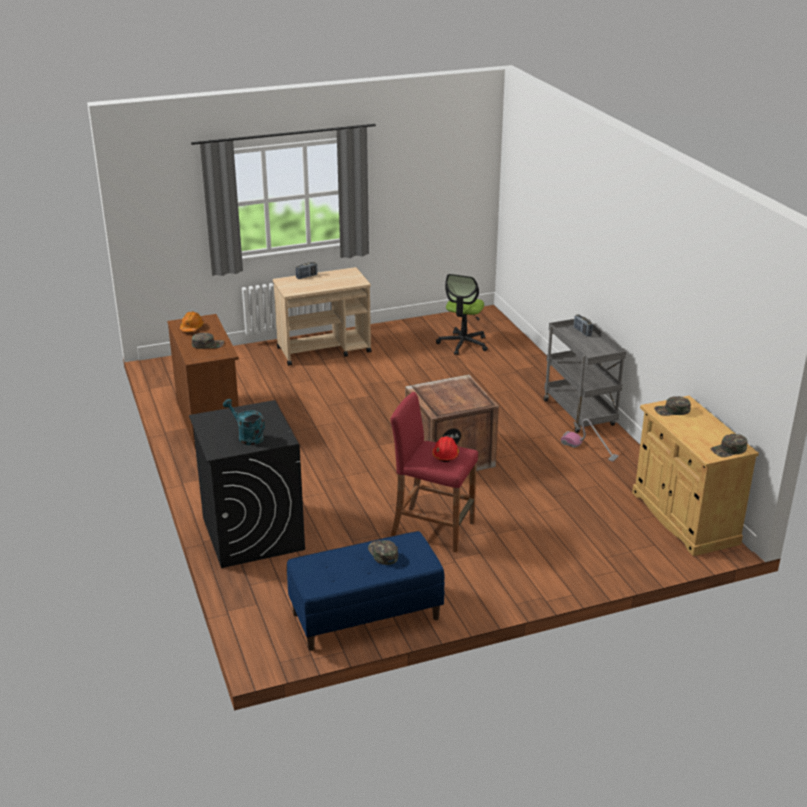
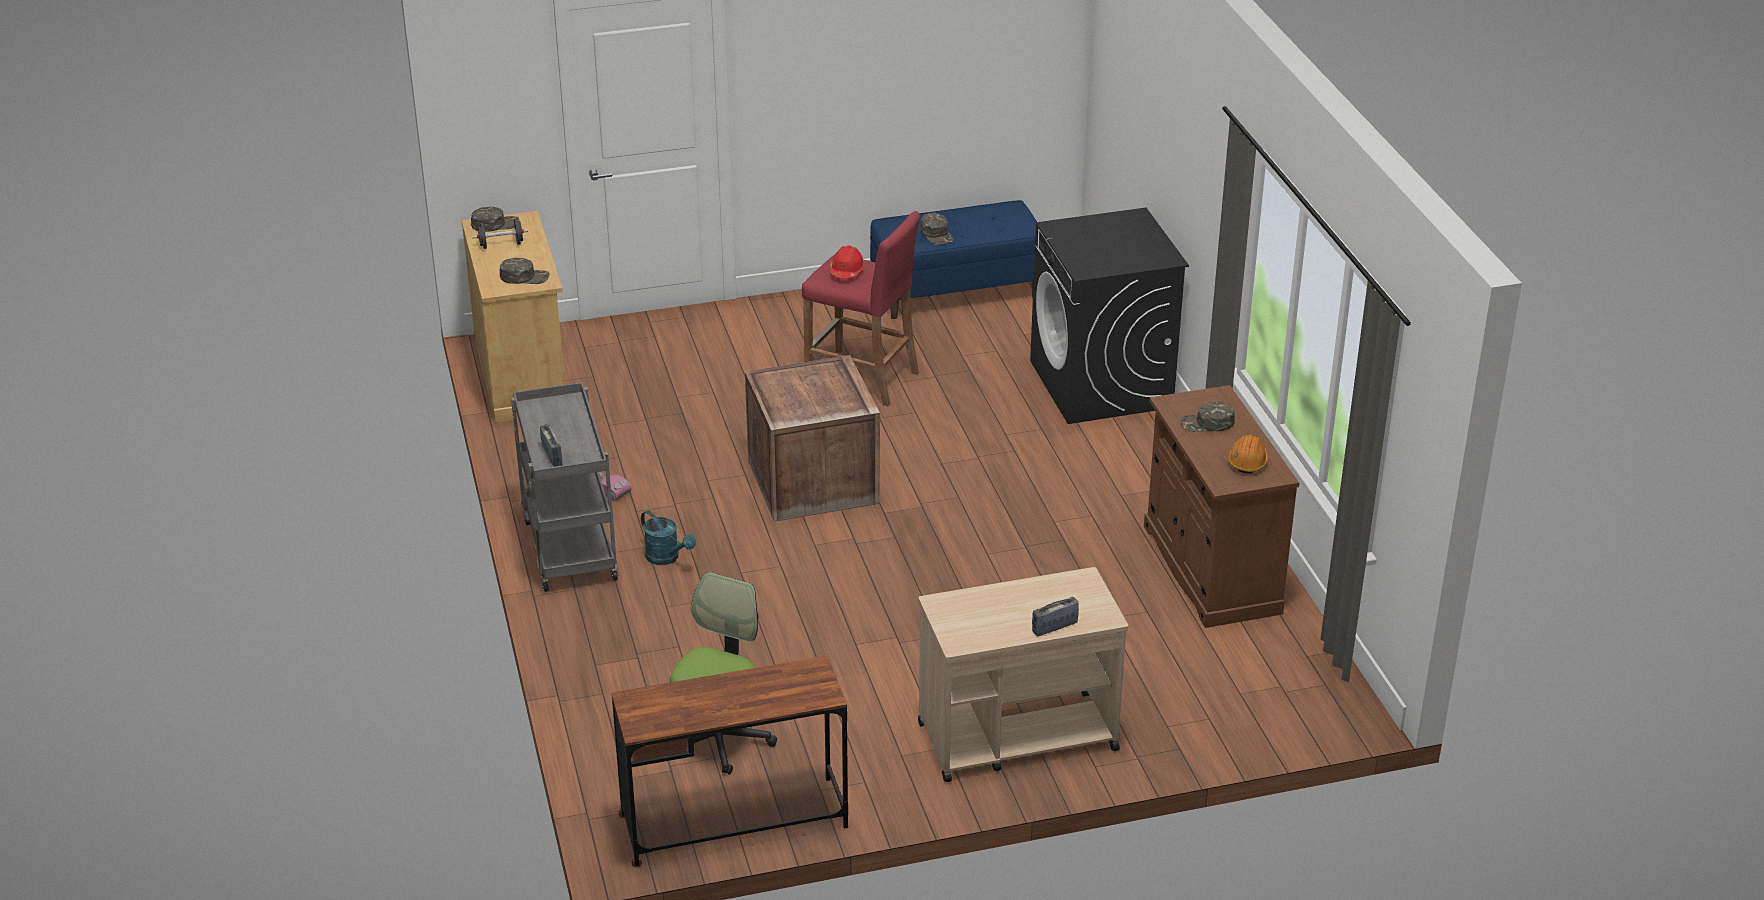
camera: 175 degrees left, 5 degrees up
(247, 437) = (1103, 232): turquoise watering can -> turquoise watering can (667, 558)
(446, 320) = (734, 822): none -> brown desk
(709, 433) = (501, 245): none -> black dumbbell

